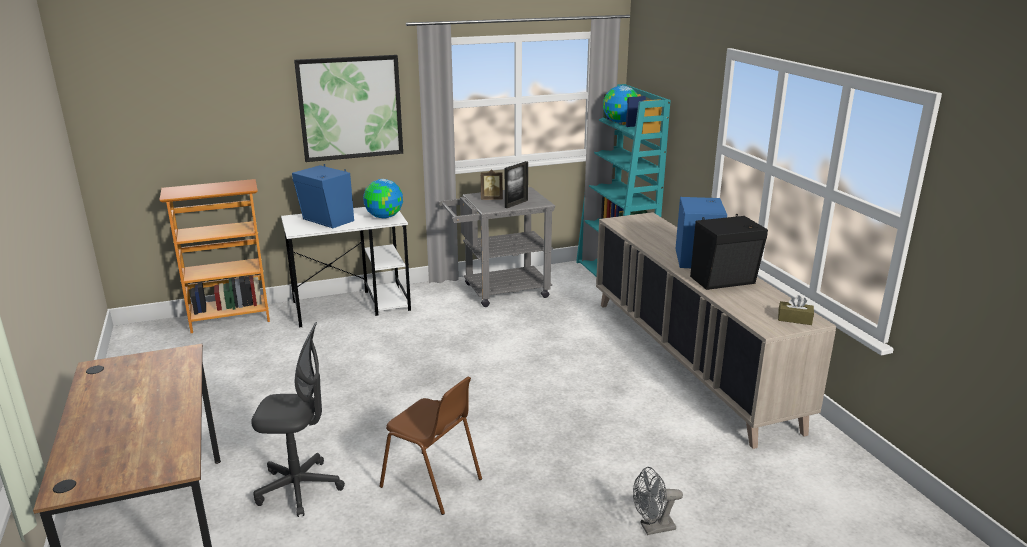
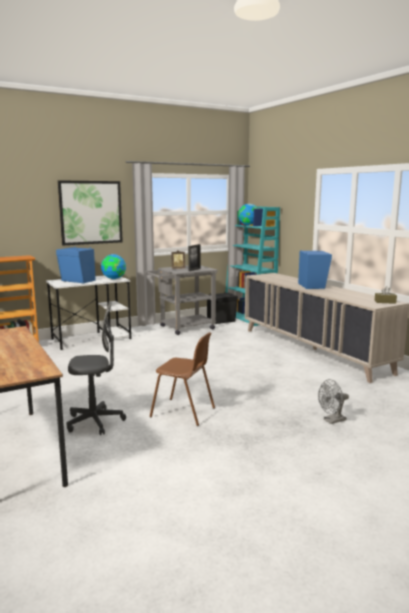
camera: 10 degrees left, 10 degrees down
(725, 281) = (335, 292): black speaker -> black speaker (222, 321)

